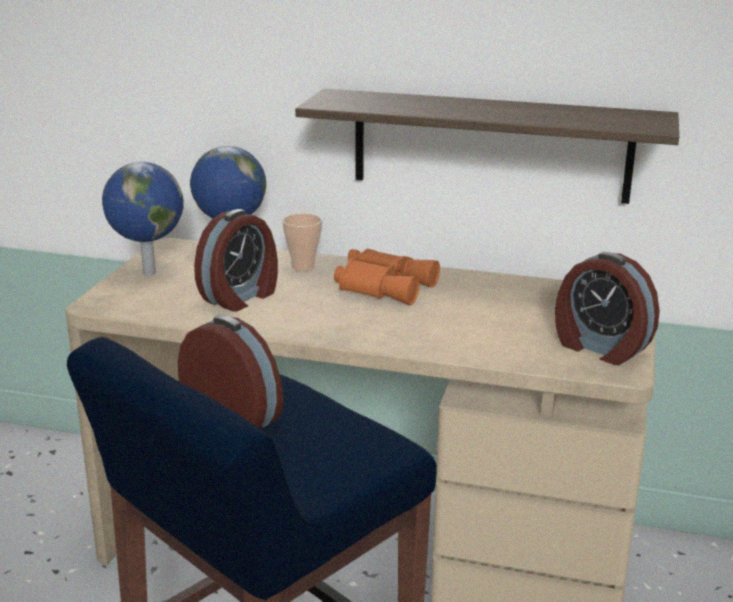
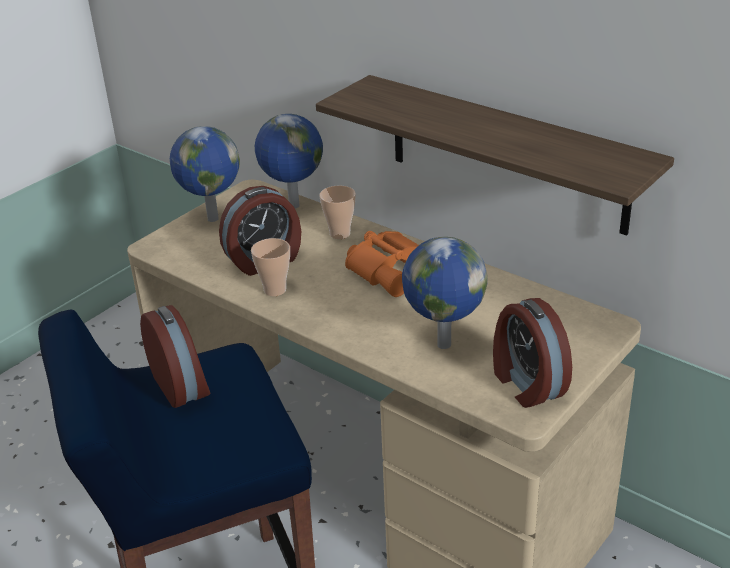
camera: 25 degrees right, 10 degrees up
(276, 318) = (275, 290): none -> cup
(491, 333) = (442, 344): none -> globe

